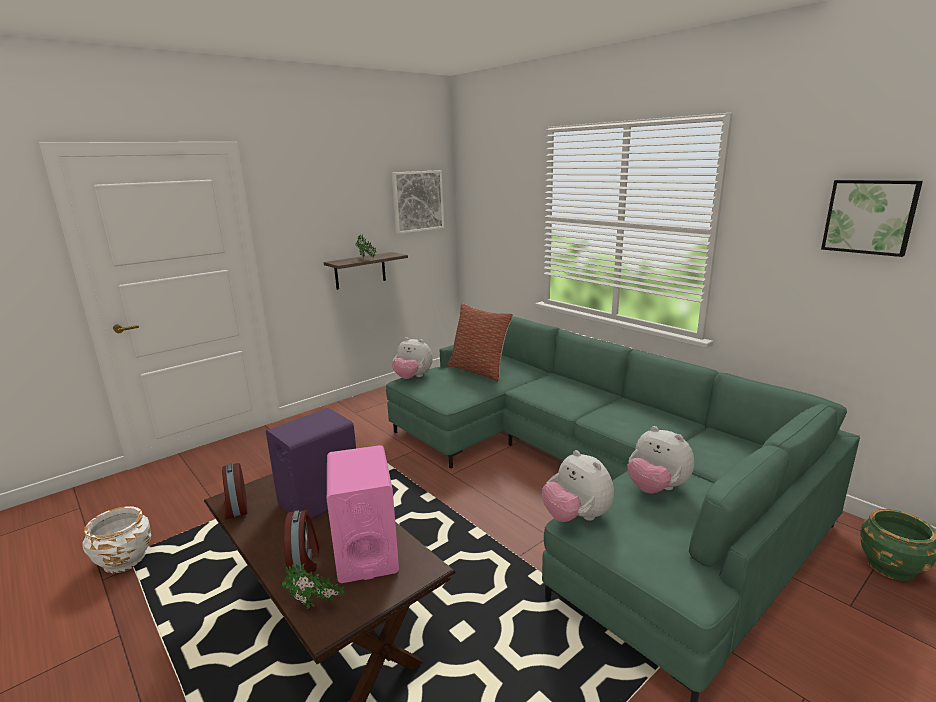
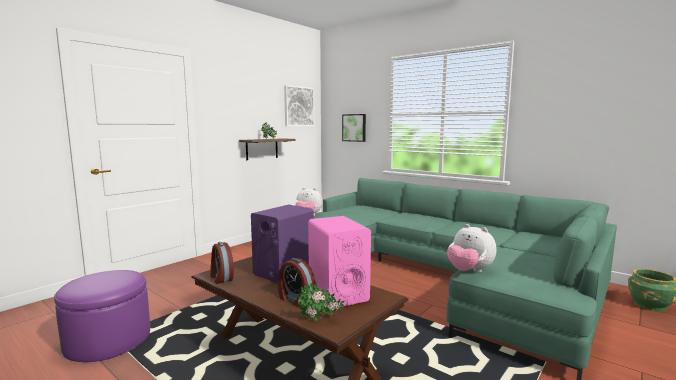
camera: 10 degrees left, 10 degrees down
(124, 560) = (108, 340): white planter -> purple ottoman
(305, 560) = (295, 299): alarm clock -> alarm clock turned 150 degrees clockwise
(479, 370) = (353, 211): pillow -> none
(656, 488) = (510, 256): plush toy -> none
(870, 216) = (604, 93): picture -> picture (354, 127)

